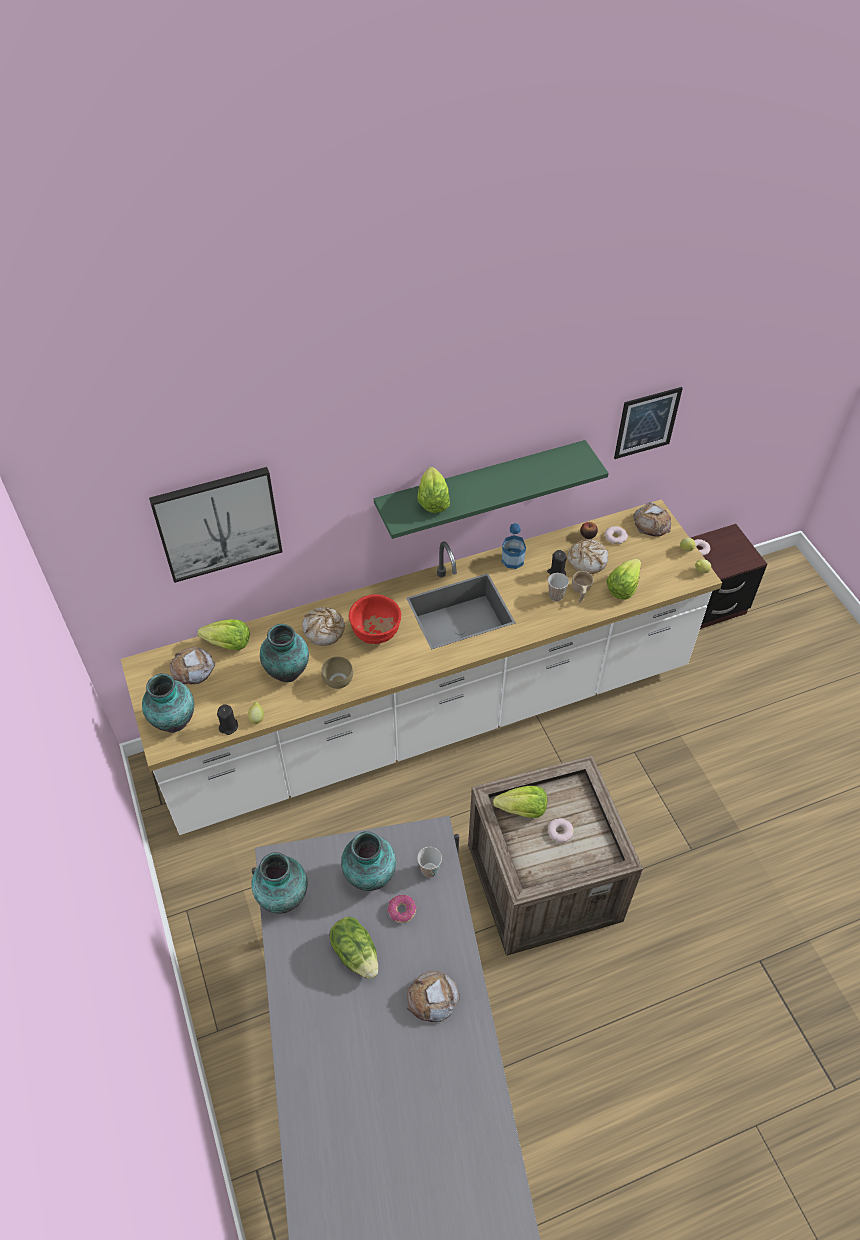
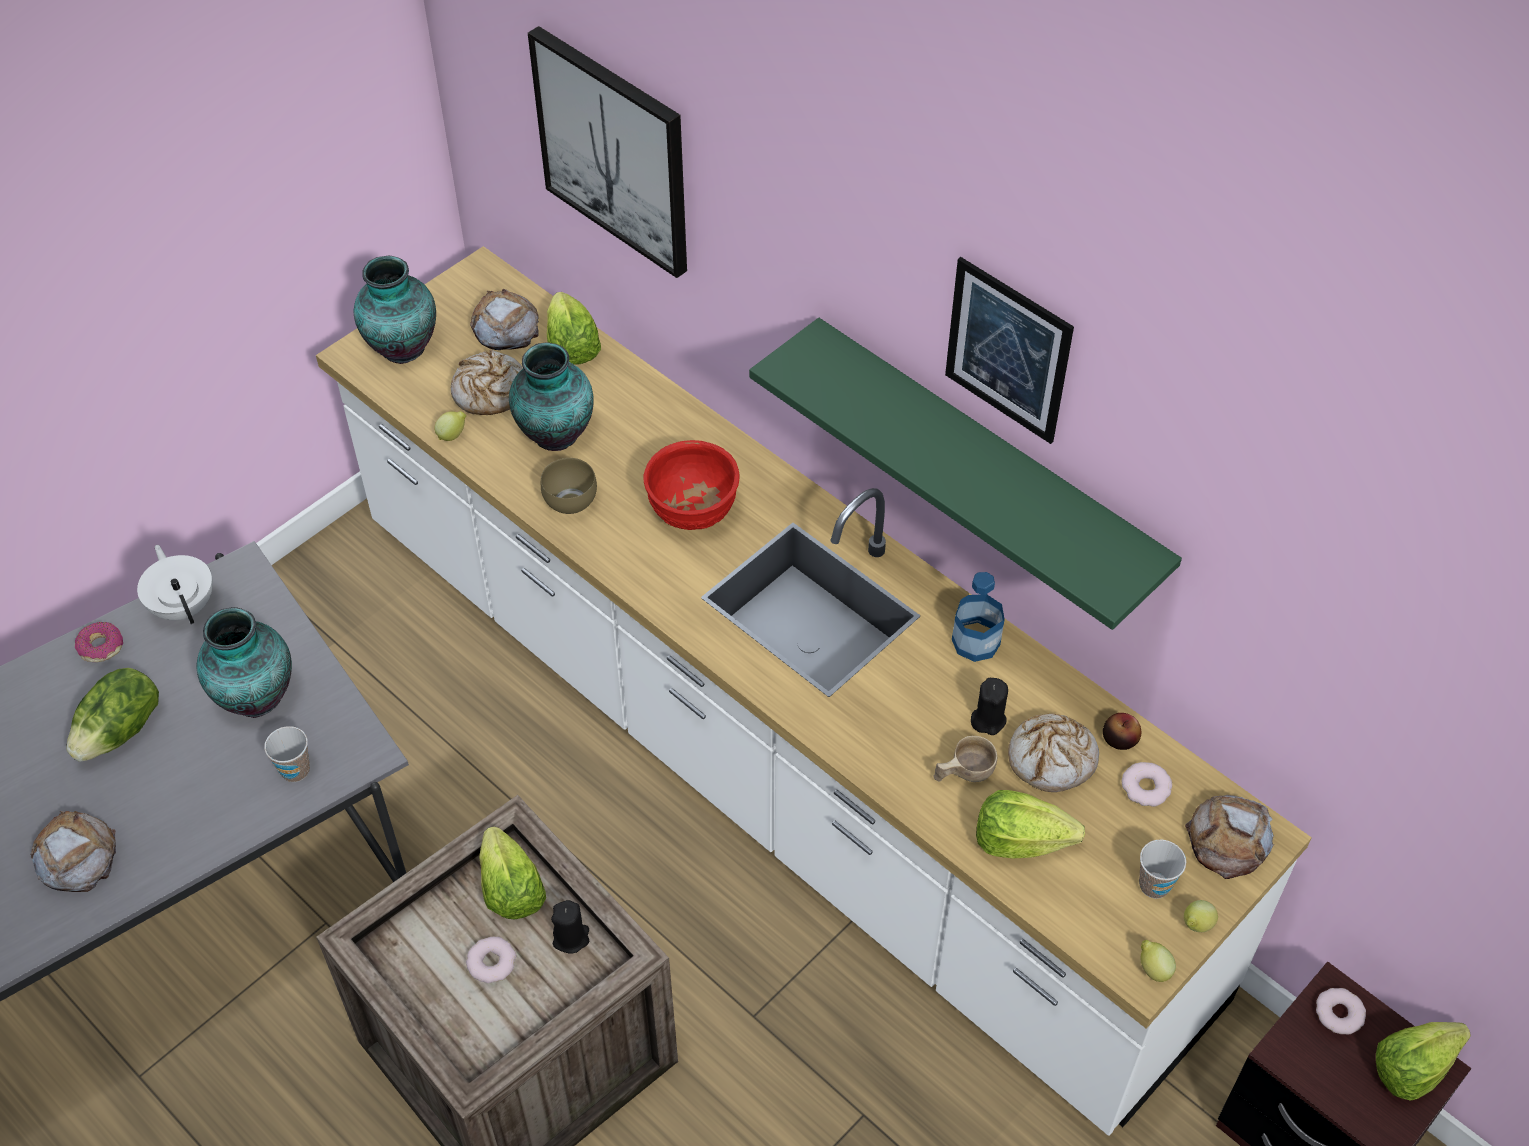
camera: 65 degrees right, 0 degrees up
(228, 726) = (422, 410): black candle -> black candle (571, 938)
(282, 897) = (184, 605): vase -> white teapot
(324, 630) = (662, 445): bread -> bread (490, 392)
(401, 911) = (211, 761): donut -> donut (101, 647)
(432, 501) = (861, 393): lettuce -> lettuce (1412, 1068)
(556, 596) = (930, 737): cup -> cup (1154, 885)
(647, 423) = (1312, 644): picture -> picture (1007, 350)

